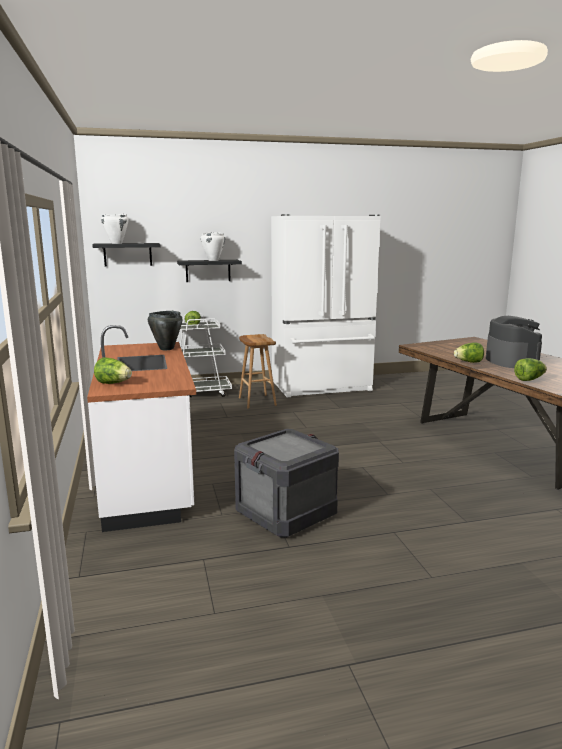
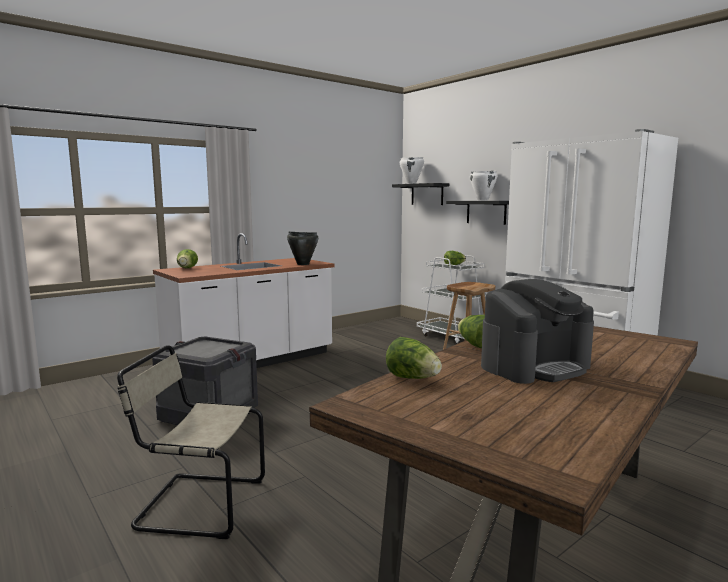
camera: 65 degrees right, 5 degrees down
(457, 530) = (197, 504): none -> beige chair

